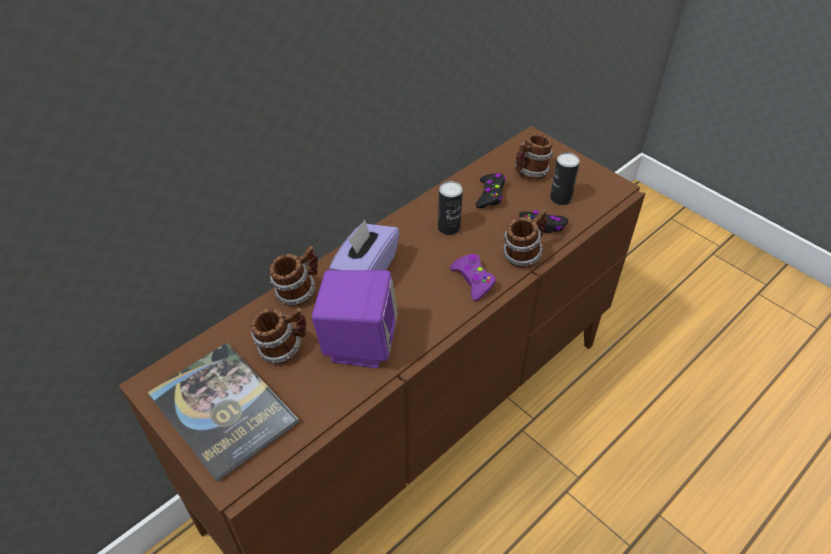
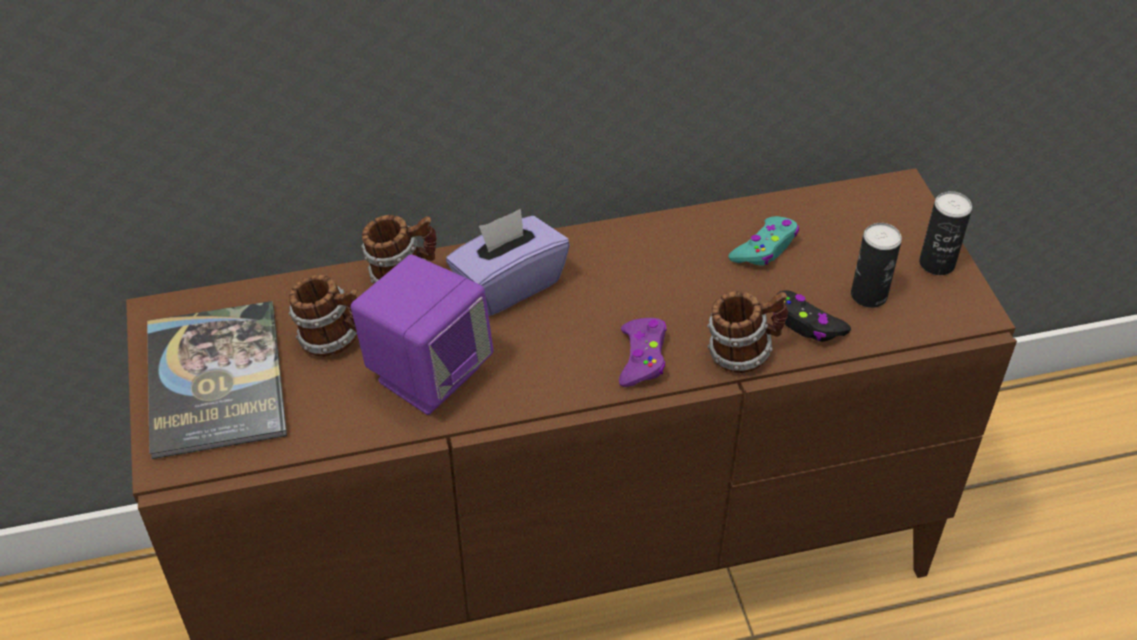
camera: 30 degrees right, 0 degrees up
(449, 228) = (666, 271): can -> can (937, 263)
(490, 195) = (765, 248): black game controller -> turquoise game controller
(530, 173) = (851, 240): mug -> none

